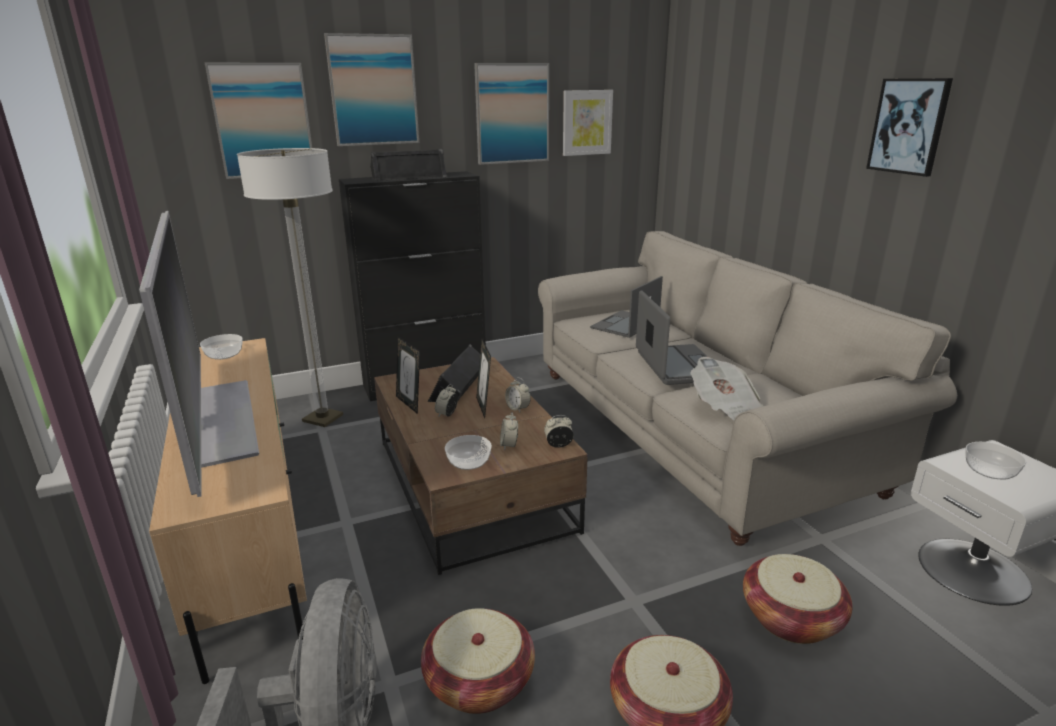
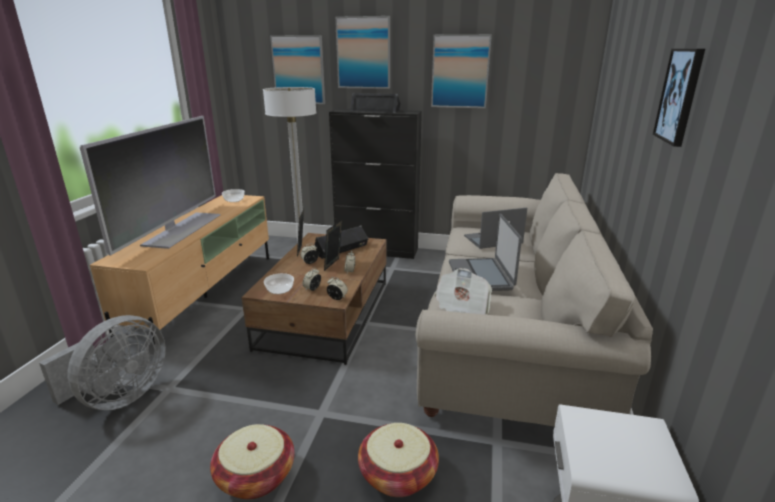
camera: 35 degrees right, 0 degrees up
(479, 681) = (200, 408): basket -> none
(586, 122) = (523, 81): picture -> none
(677, 366) = (481, 275): laptop -> laptop turned 150 degrees clockwise
(989, 470) = (605, 436): bowl -> none

